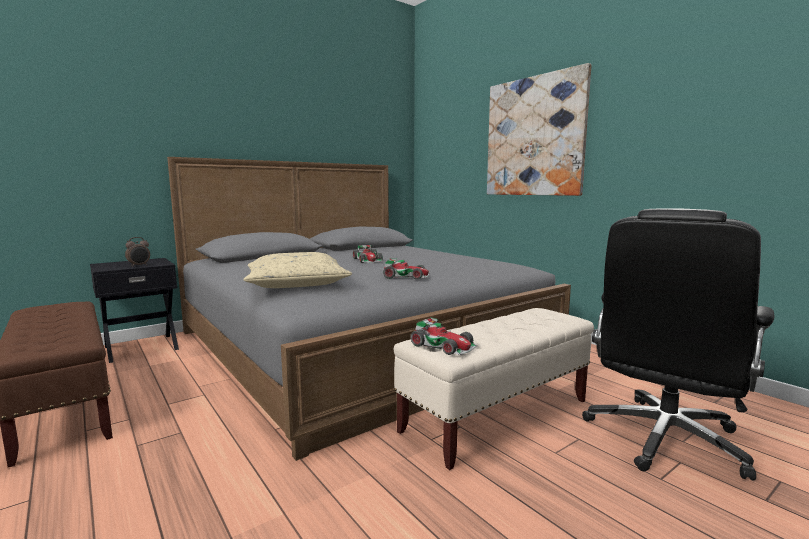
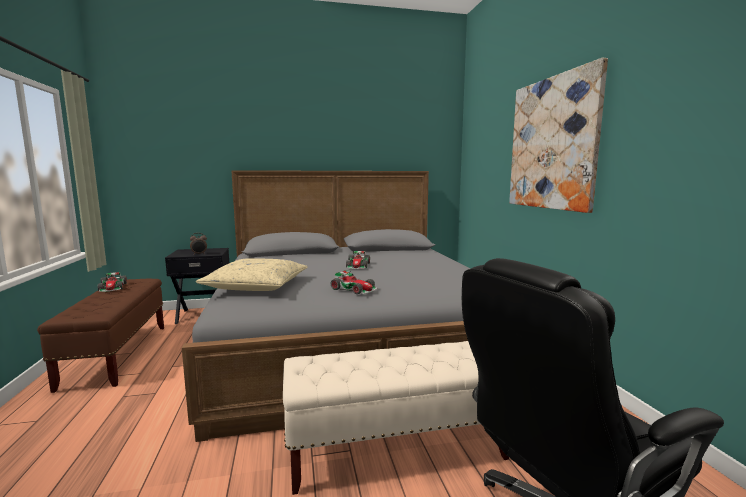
camera: 25 degrees right, 0 degrees up
(444, 345) = (313, 370): toy car -> toy car (113, 287)

